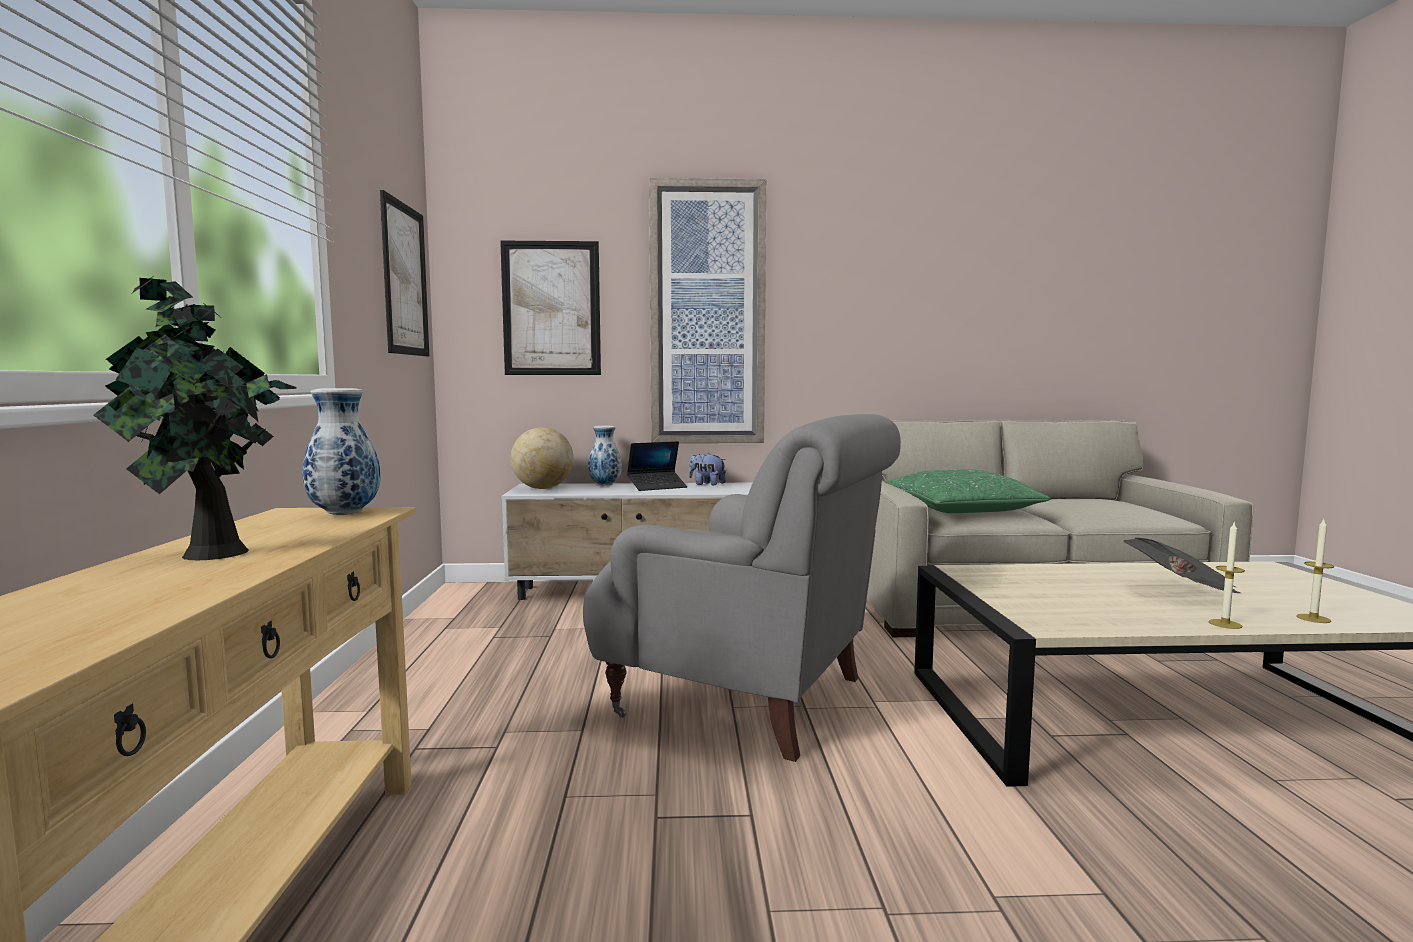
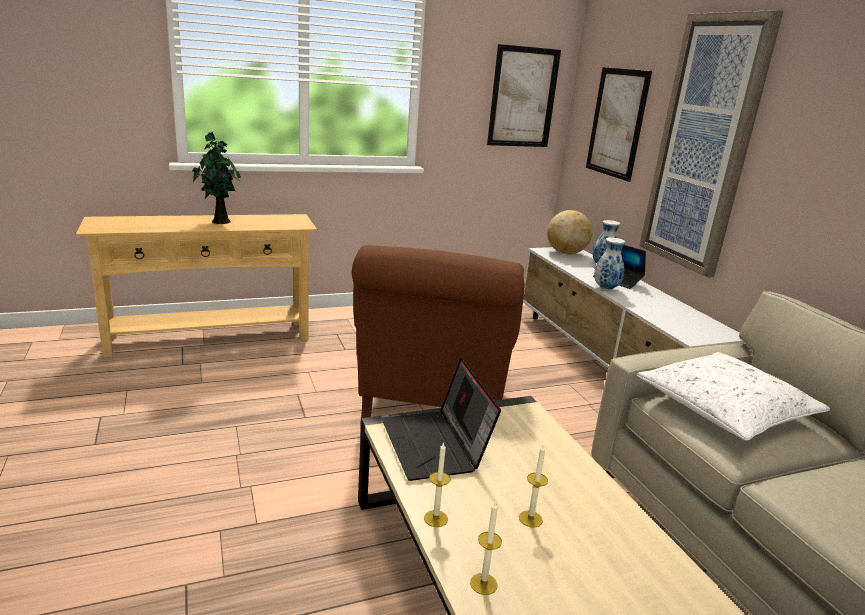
camera: 70 degrees right, 15 degrees up
(343, 513) = (294, 222): vase -> vase (606, 288)
(707, 484) = (655, 294): plush toy -> none
(746, 698) = (433, 406): grey armchair -> brown armchair
(962, 509) = (725, 408): green pillow -> white pillow
(1066, 610) = (436, 446): none -> laptop
(1182, 593) = (530, 519): newspaper -> candle

